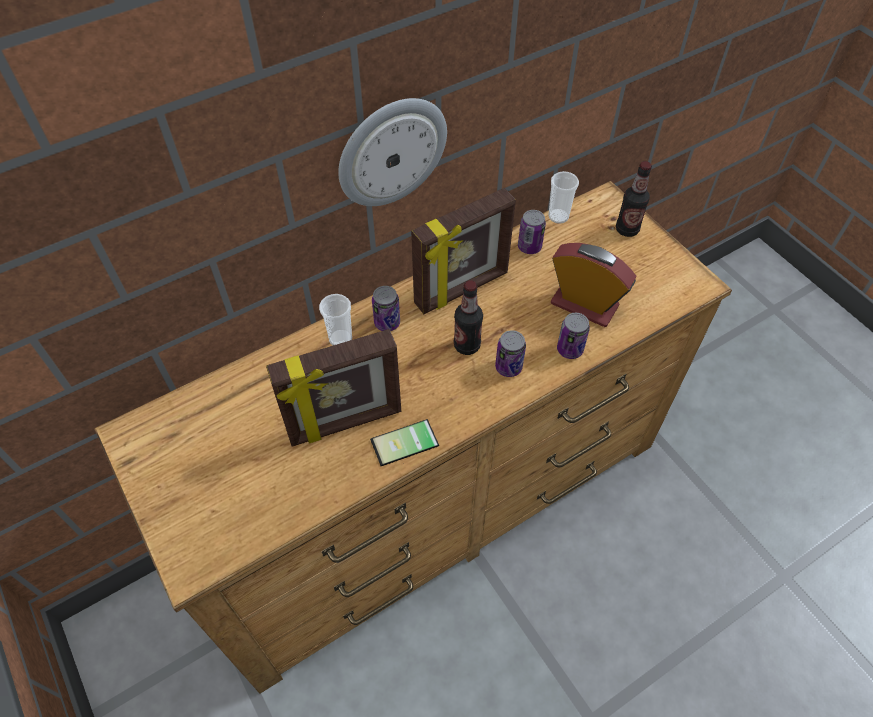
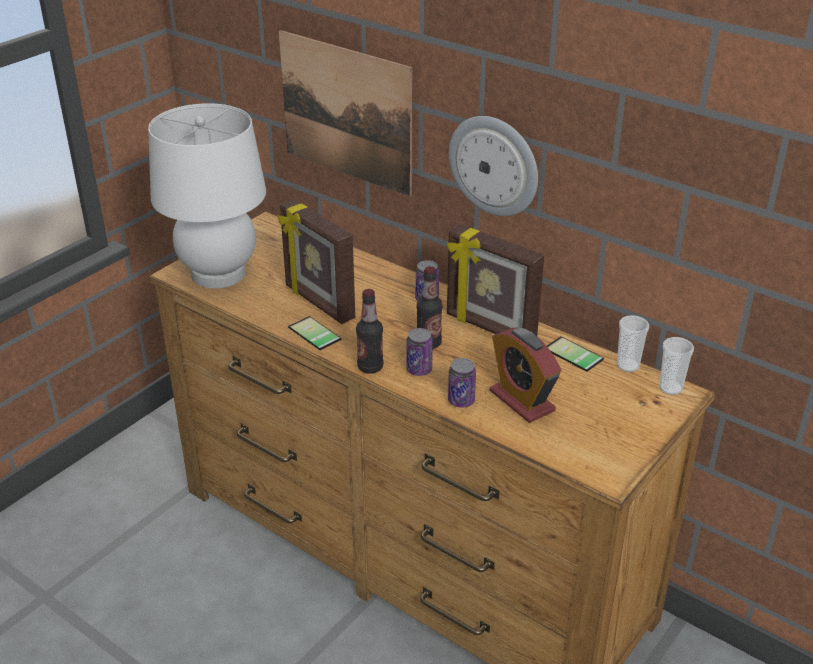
camera: 70 degrees right, 20 degrees down
(173, 237) = (346, 112): none -> picture
(222, 517) = (218, 274): none -> white table lamp
(340, 339) = (396, 282): cup -> cup (670, 388)
(529, 247) = (571, 355): can -> phone
(584, 305) = (522, 401): alarm clock -> alarm clock turned 135 degrees clockwise
(627, 229) = (648, 413): bottle -> bottle (370, 367)

